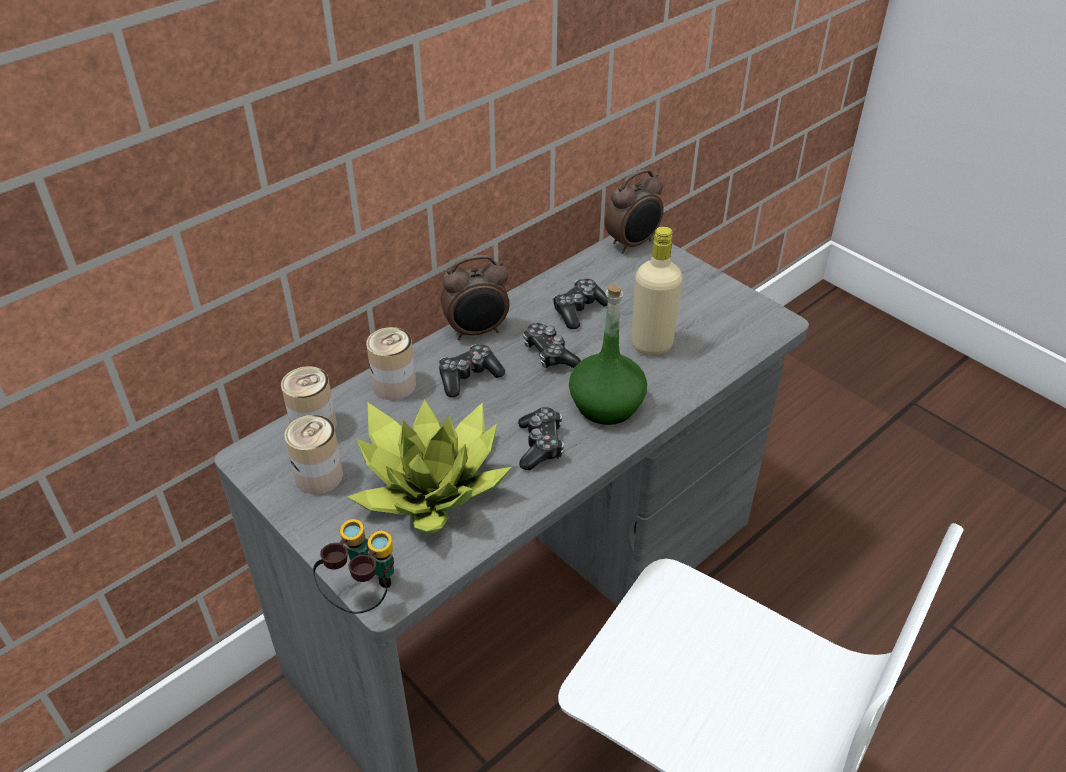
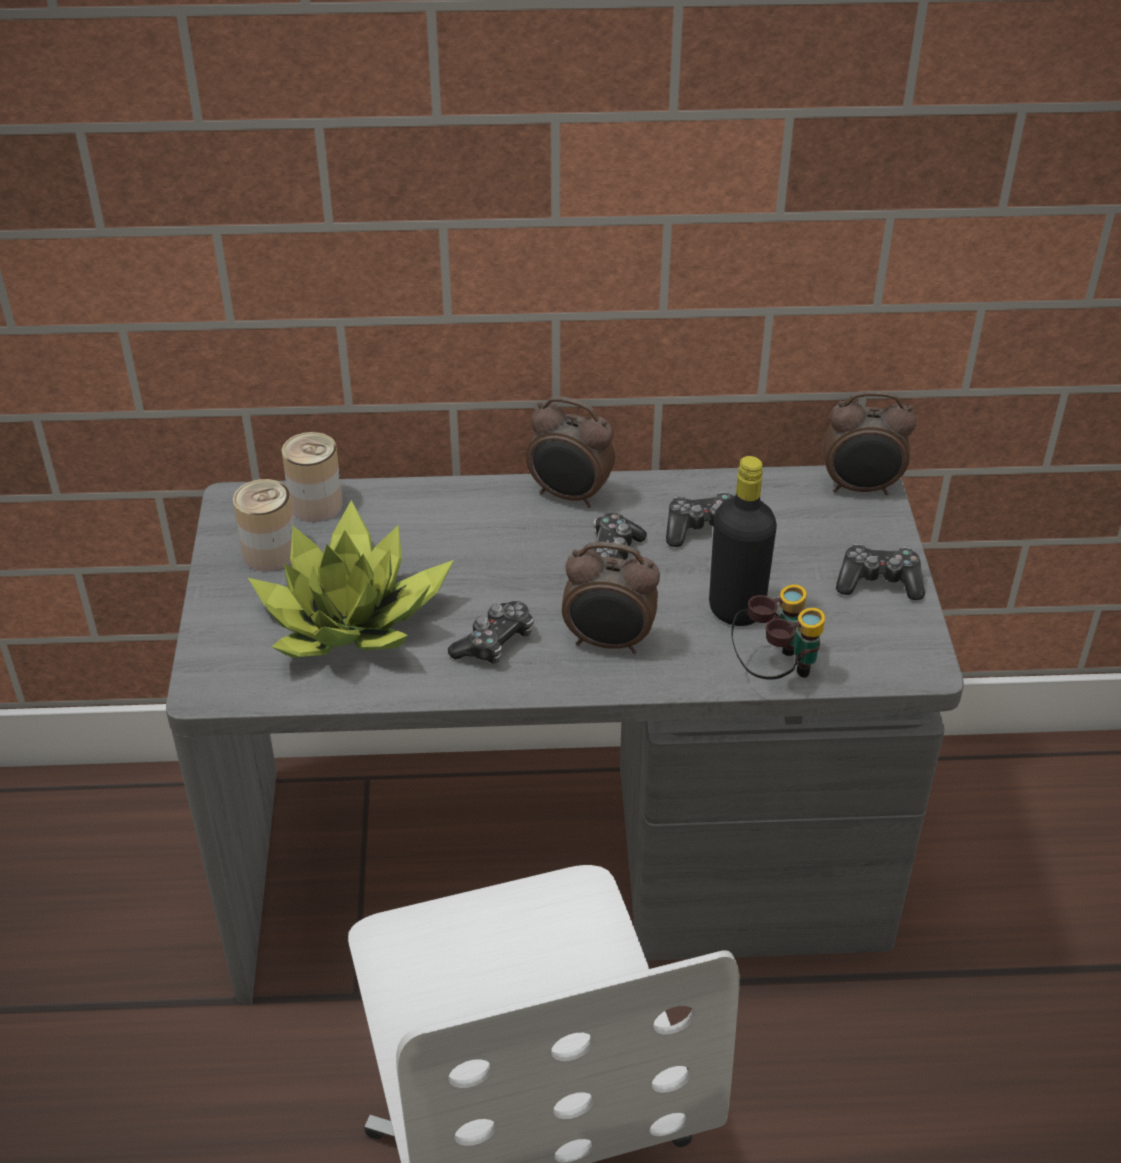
camera: 40 degrees right, 0 degrees up
(362, 595) = (190, 677): binoculars -> binoculars (774, 670)
(394, 385) = (428, 506): can -> none
(468, 377) = (506, 537): game controller -> game controller (879, 582)
(606, 405) = (609, 642): green bottle -> alarm clock
(651, 345) = (736, 609): beige bottle -> black bottle

